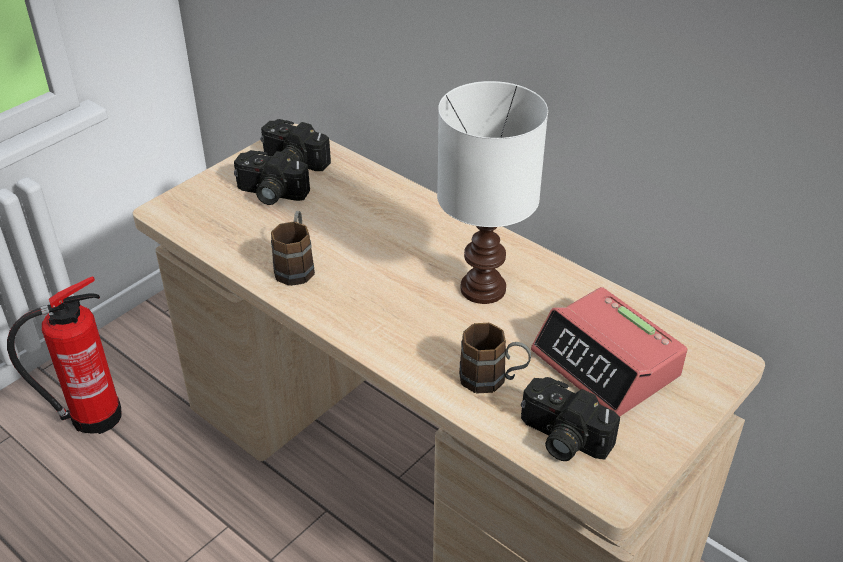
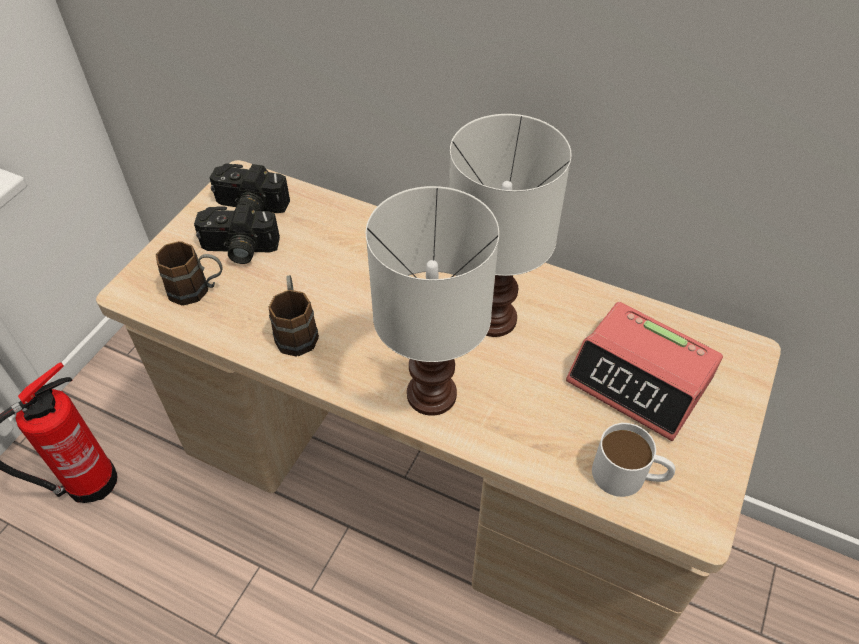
camera: 15 degrees left, 10 degrees up
(401, 336) = (432, 393): none -> white table lamp
(493, 379) = (540, 422): brown mug -> brown mug (198, 290)
(561, 438) = (629, 476): camera -> white mug

